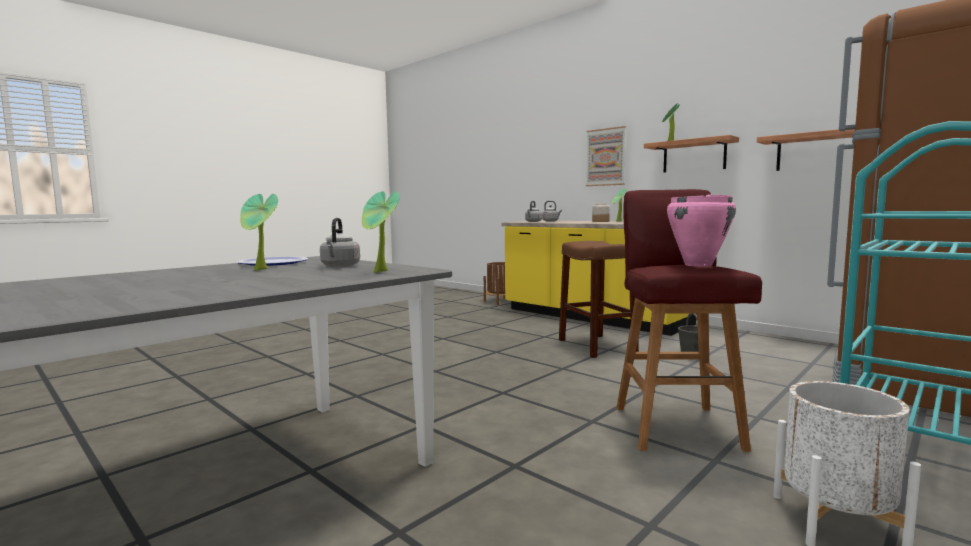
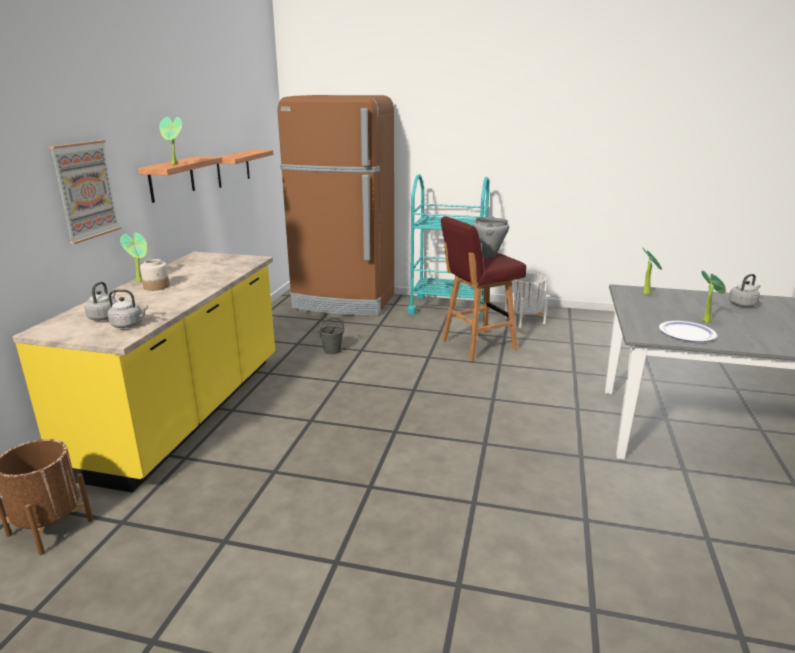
camera: 120 degrees left, 15 degrees up
(340, 266) = (653, 309): grey kettle -> grey kettle (743, 304)
(596, 346) = (330, 388): brown stool -> none
(699, 265) = (488, 255): pink cooking pot -> grey cooking pot

